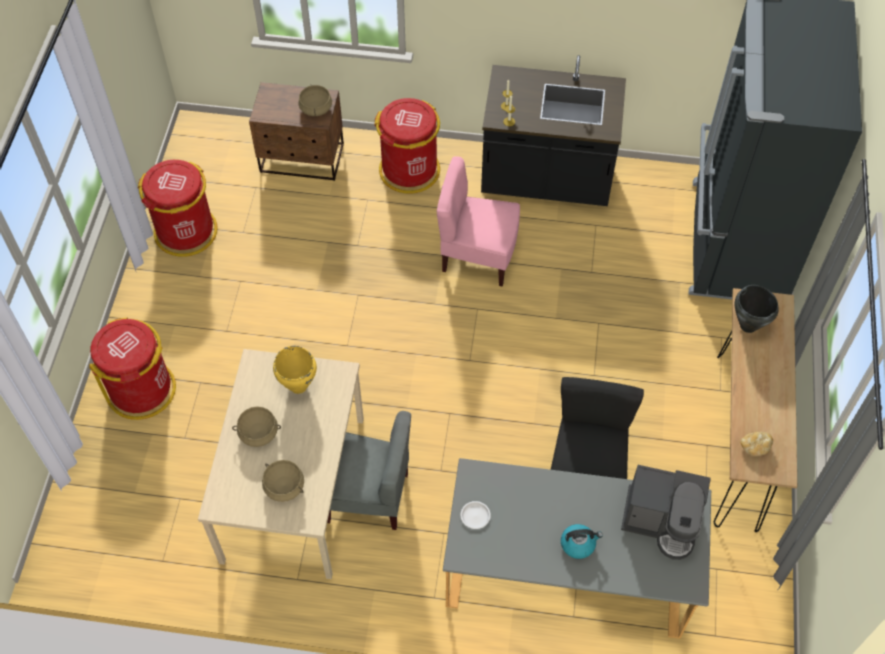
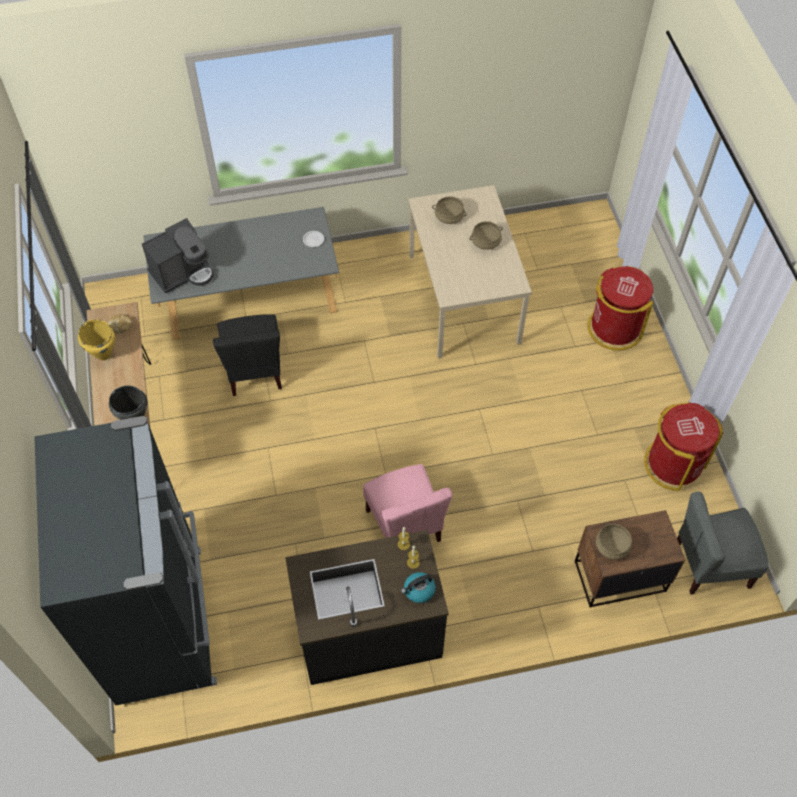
camera: 160 degrees right, 0 degrees up
(298, 386) = (475, 278): yellow cooking pot -> yellow cooking pot (104, 354)
(368, 496) = (408, 309): grey chair -> grey chair (710, 565)
(409, 170) = (509, 598): red trash can -> none
(477, 256) = (405, 525): pink chair -> pink chair turned 75 degrees clockwise
(578, 544) = (238, 243): kettle -> kettle (418, 591)
(662, 521) = (183, 272): coffee machine -> coffee machine turned 150 degrees clockwise

